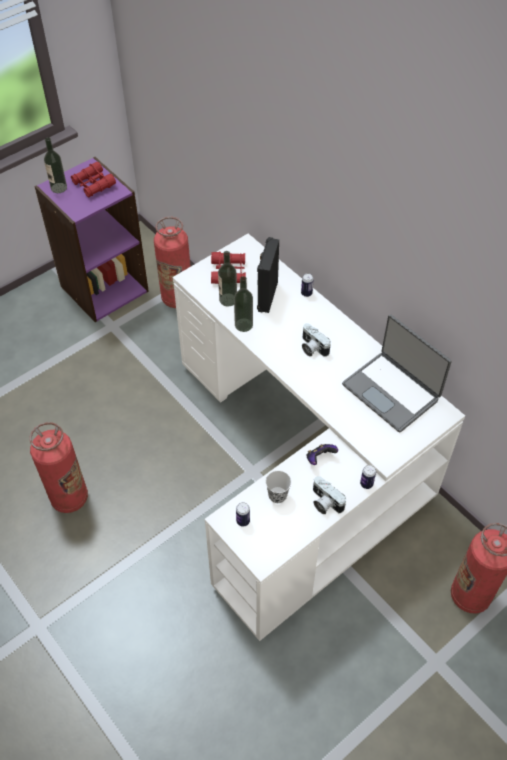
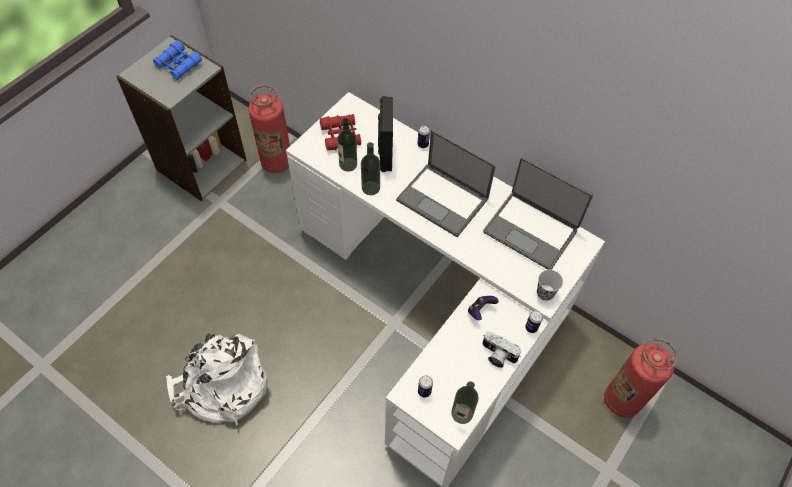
camera: 15 degrees left, 5 degrees up
(59, 188) = (143, 74): bottle -> bottle (462, 413)
(69, 498) = (222, 386): fire extinguisher -> white backpack
(93, 184) = (178, 65): red binoculars -> blue binoculars
(104, 288) = (201, 164): purple bookcase -> grey bookcase
(277, 495) = (450, 357): black cup -> black cup (545, 293)
(312, 348) = (443, 200): camera -> laptop

